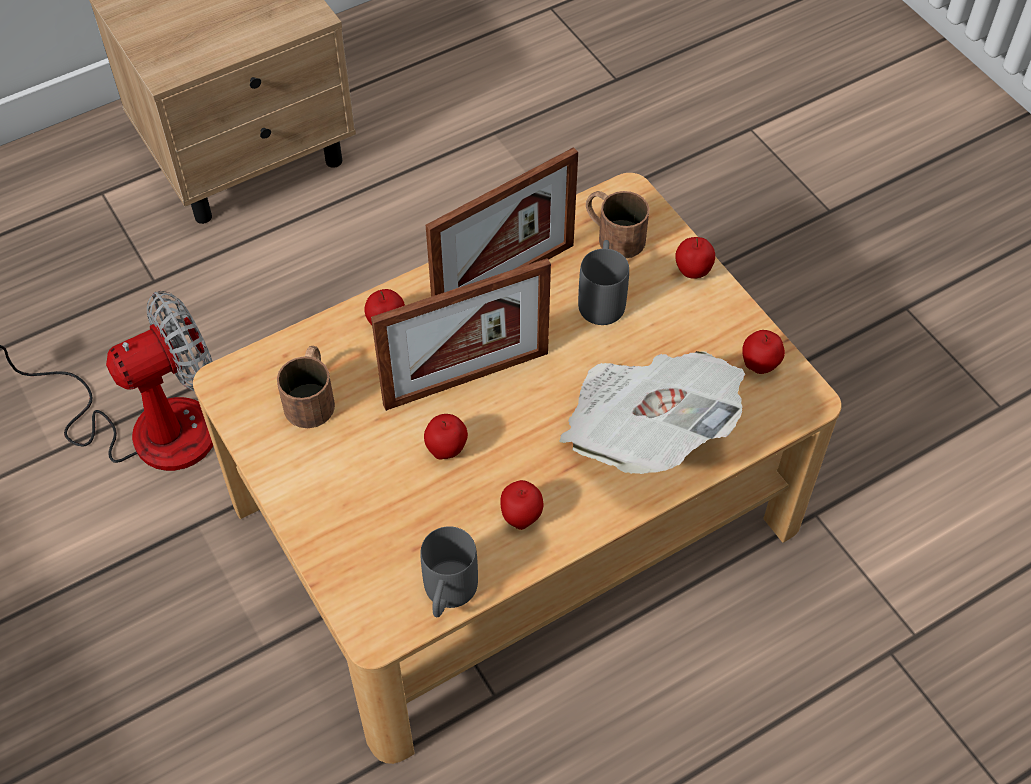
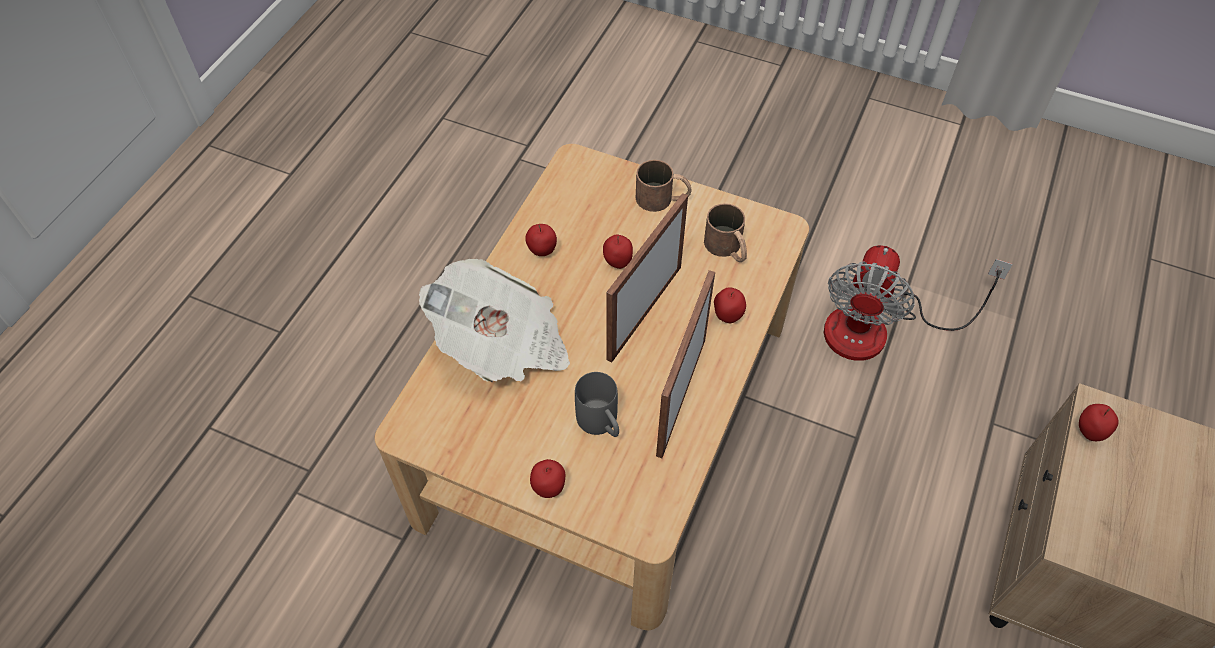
camera: 145 degrees right, 0 degrees up
(447, 596) = (551, 193): grey mug -> none
(612, 234) = (634, 486): brown mug -> brown mug (663, 199)
(759, 367) = (451, 437): apple -> apple (1088, 432)

